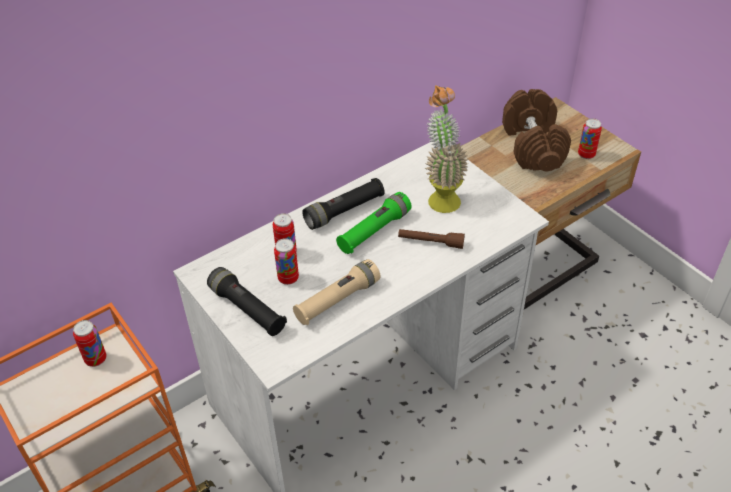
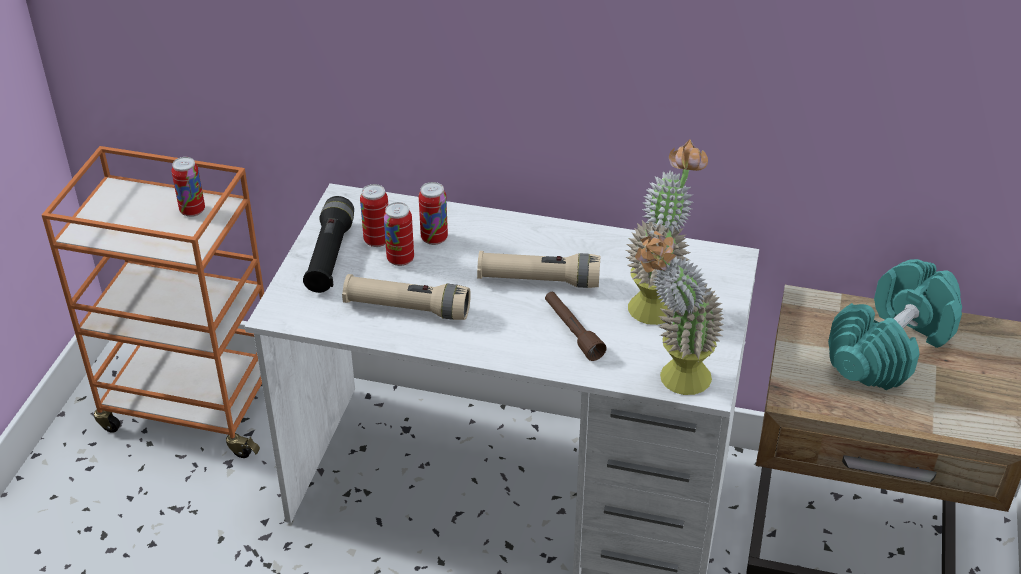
camera: 50 degrees right, 5 degrees down
(344, 211) = (543, 244): black flashlight -> none
(374, 231) = (538, 281): green flashlight -> beige flashlight
(506, 227) = (672, 380): none -> potted plant
(533, 146) = (890, 348): brown dumbbell -> turquoise dumbbell
(586, 155) = (942, 405): can -> can (377, 240)

